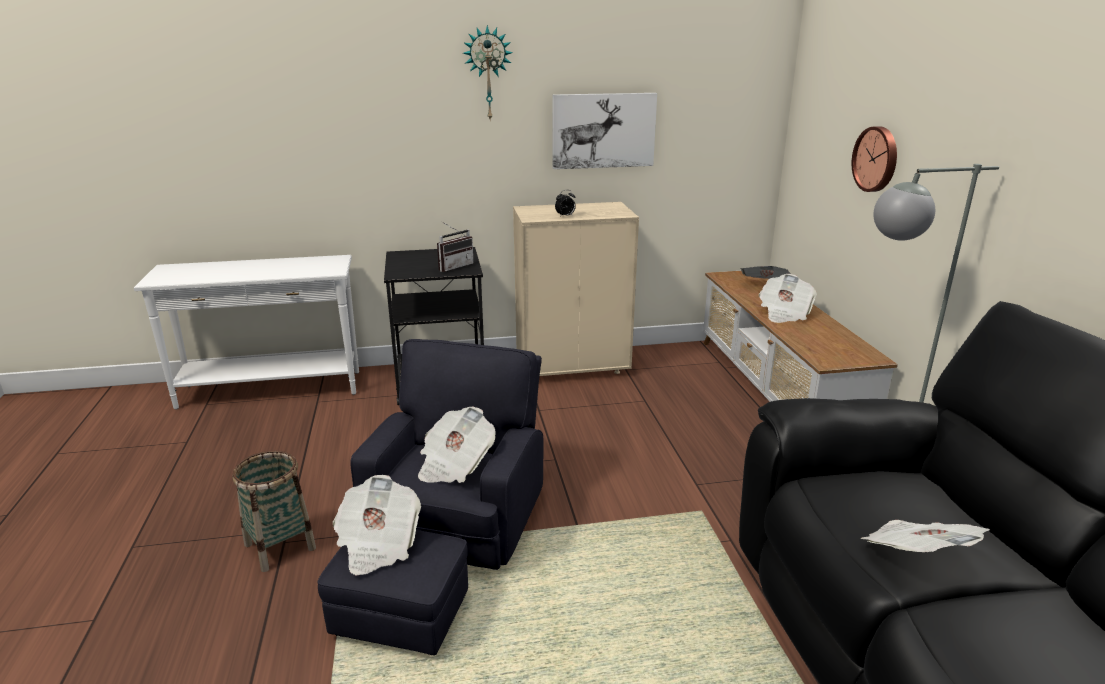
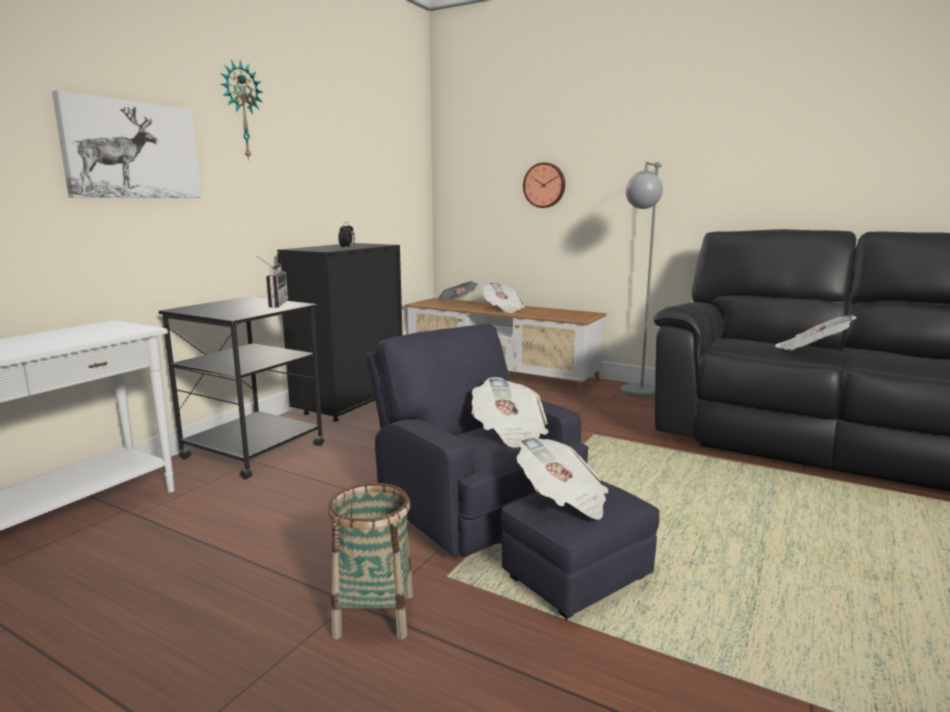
camera: 50 degrees left, 10 degrees down
(573, 367) = (350, 404): beige cabinet -> black cabinet
(603, 130) = (331, 177): picture -> picture (131, 150)

